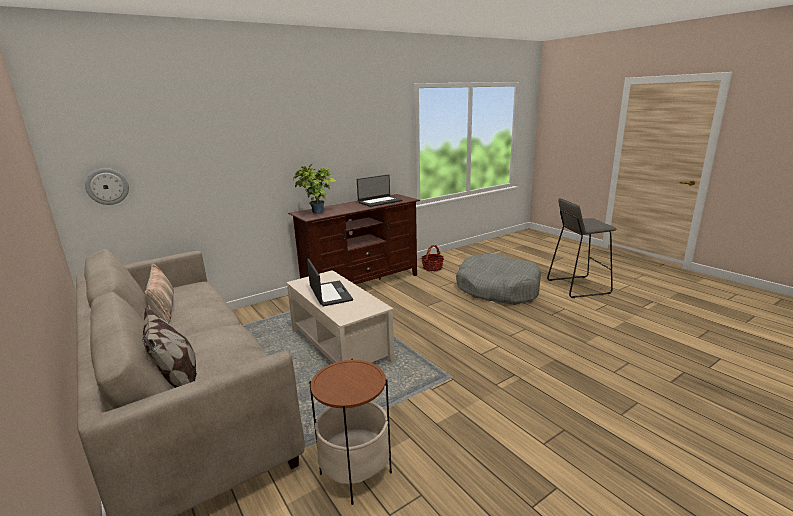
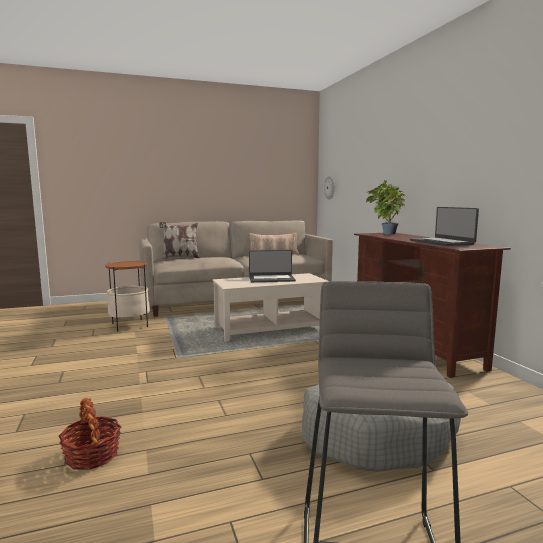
camera: 105 degrees right, 10 degrees down
(432, 268) = (492, 394): basket -> basket (92, 455)

